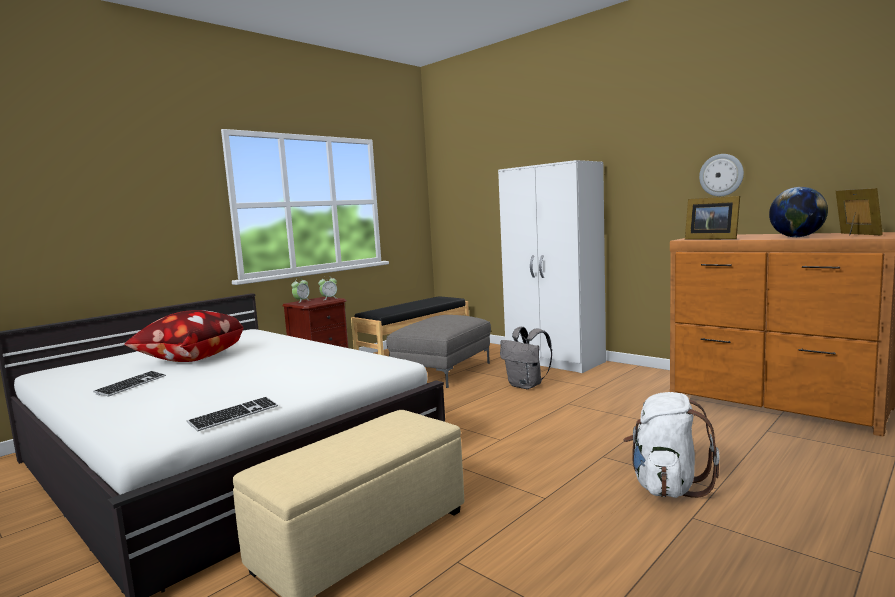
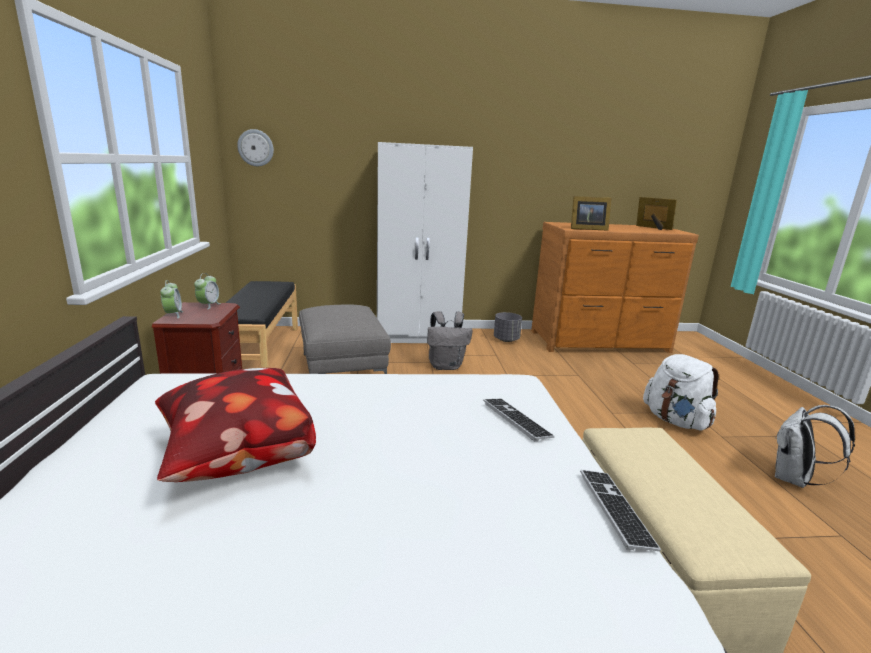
camera: 50 degrees left, 10 degrees up
(131, 385) = (310, 546): keyboard -> keyboard (516, 420)
(643, 379) = (506, 340): none -> grey planter
(680, 582) = (794, 480): none -> white backpack
(721, 175) = (560, 175): wall clock -> wall clock (255, 148)
(796, 237) = (635, 229): globe -> none

